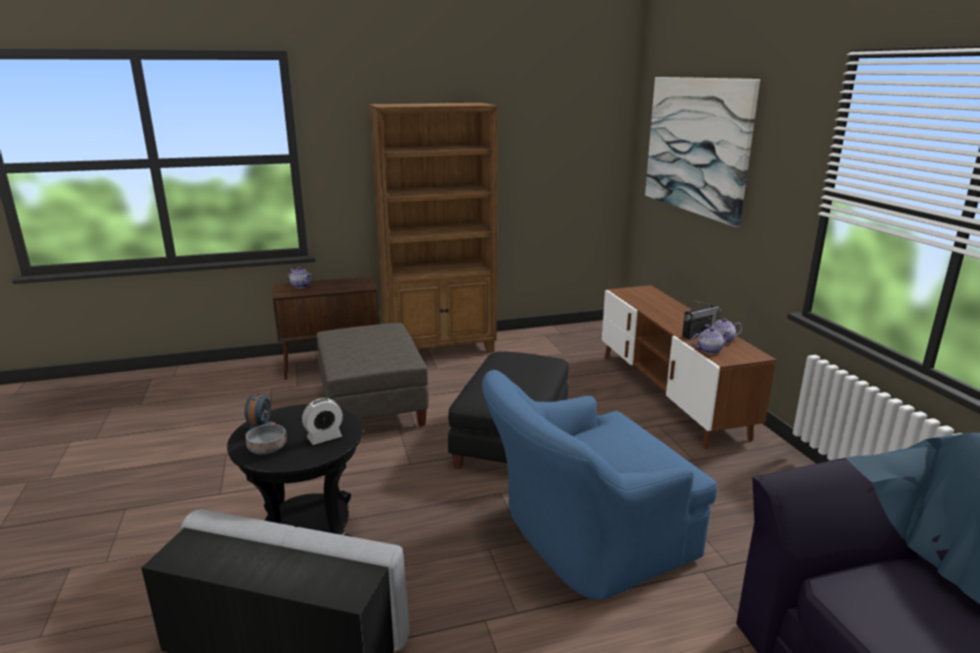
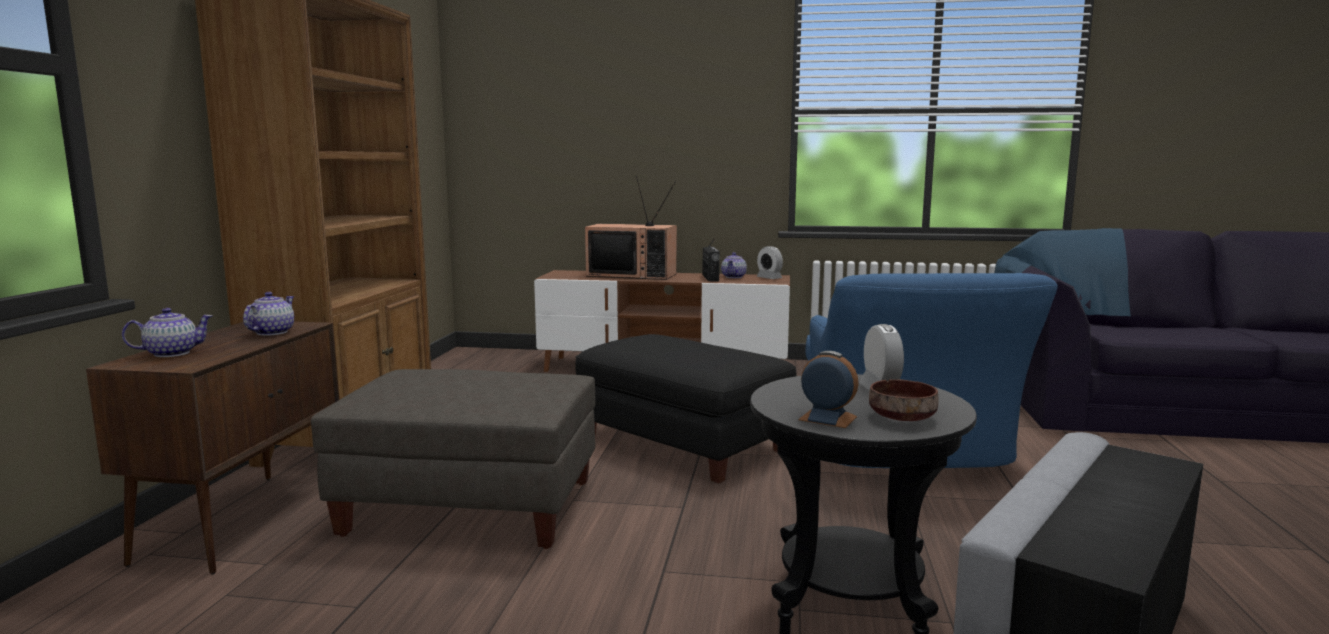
camera: 65 degrees left, 10 degrees down
(266, 449) = (902, 418): grey bowl -> brown bowl
(669, 309) = (633, 275): none -> television
(696, 145) = (584, 95): picture -> none
(708, 350) = (751, 281): teapot -> teapot (271, 332)
(739, 354) = (769, 278): none -> alarm clock

